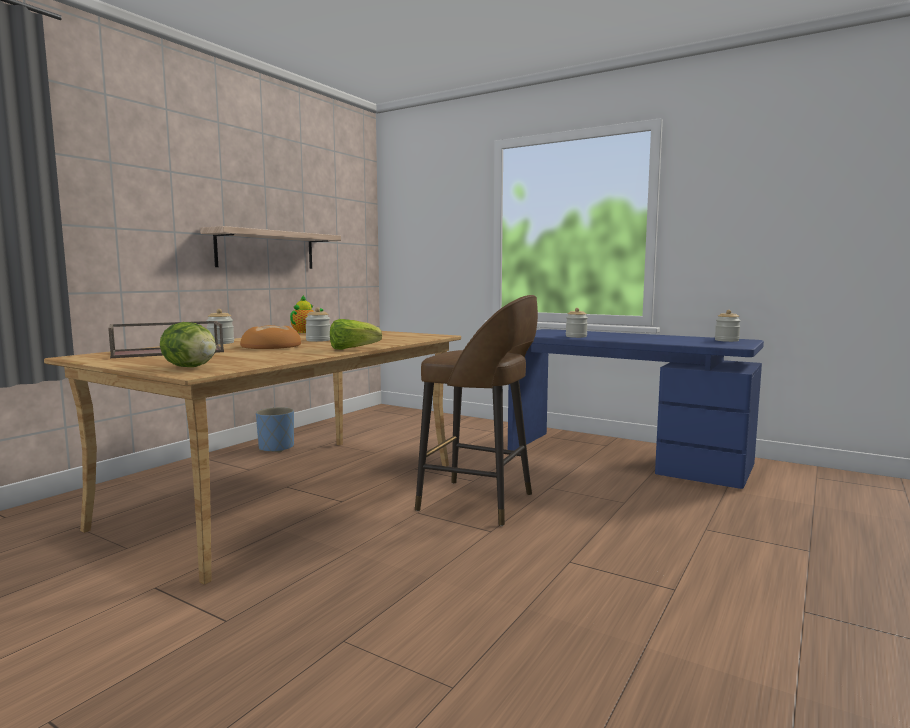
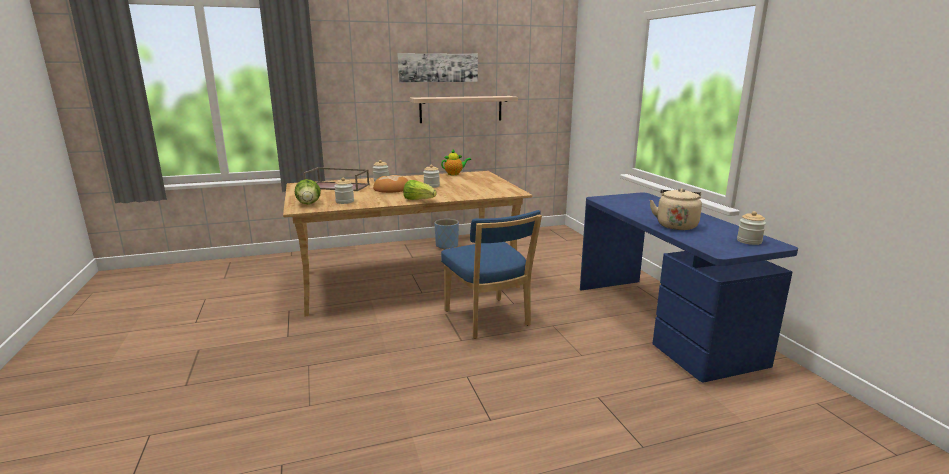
camera: 40 degrees right, 10 degrees up
(236, 188) = (438, 67): none -> picture
(479, 503) = (488, 320): brown stool -> blue chair
(576, 336) = (628, 209): jar -> jar (345, 201)
(650, 339) = (676, 225): none -> beige kettle

